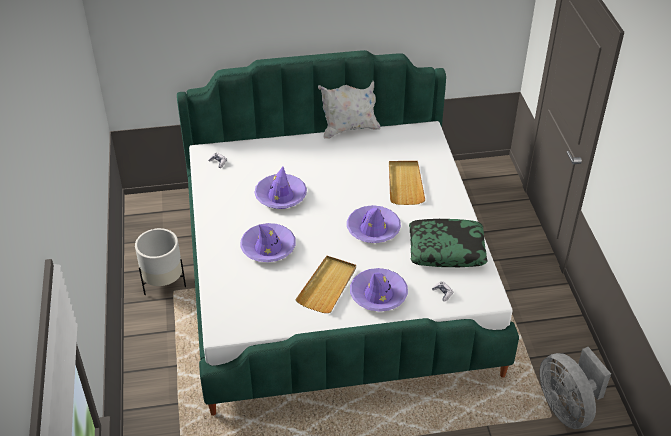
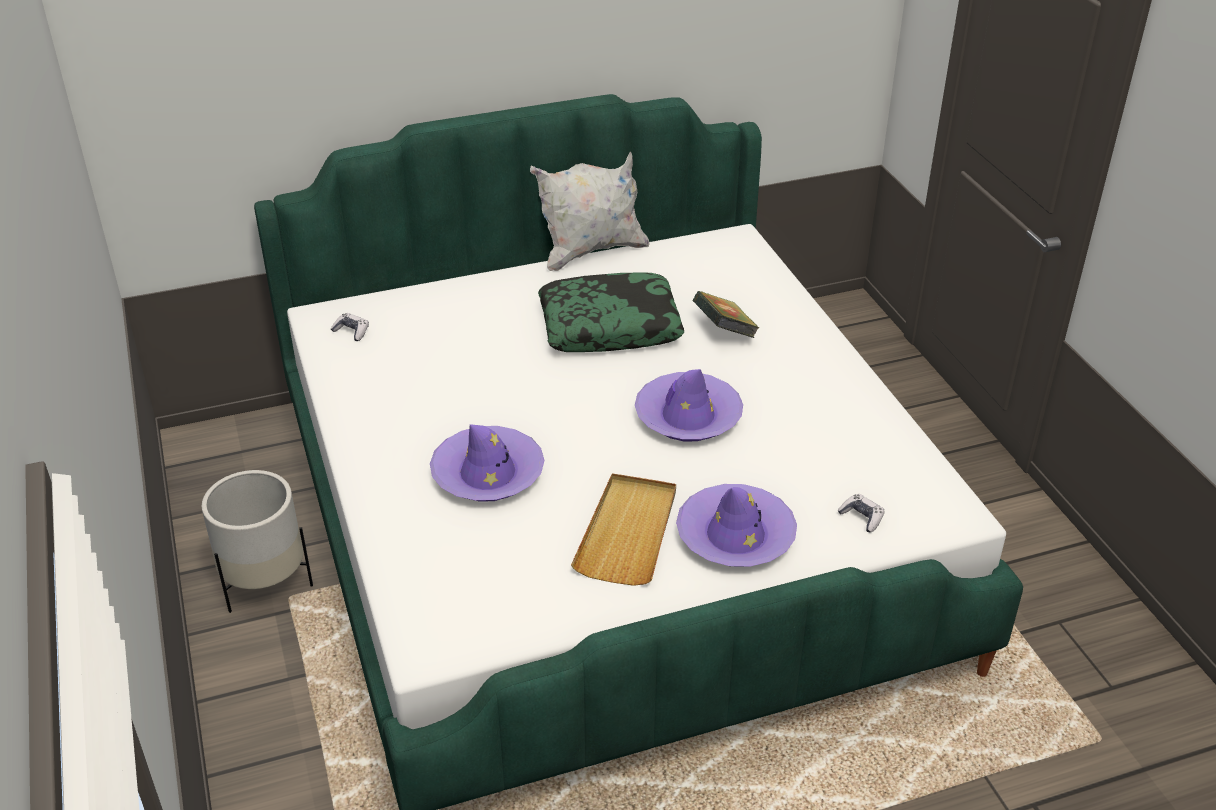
camera: 10 degrees left, 5 degrees down
(281, 196) = (490, 378): purple hat -> none
(405, 184) = (724, 332): beige tray -> book
(446, 249) = (841, 436): pillow -> pillow (610, 326)
(567, 407) = (1124, 718): grey fan -> none

